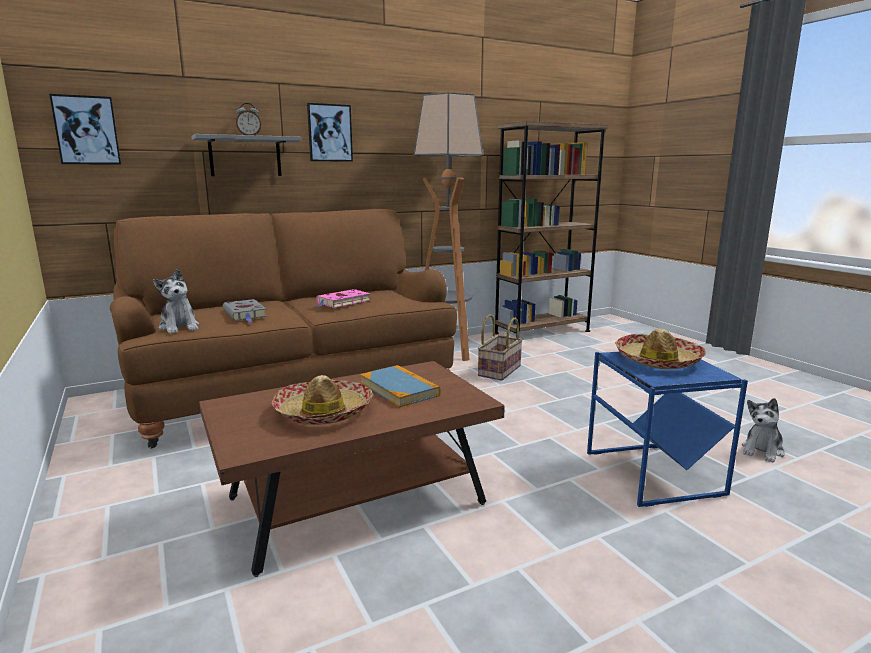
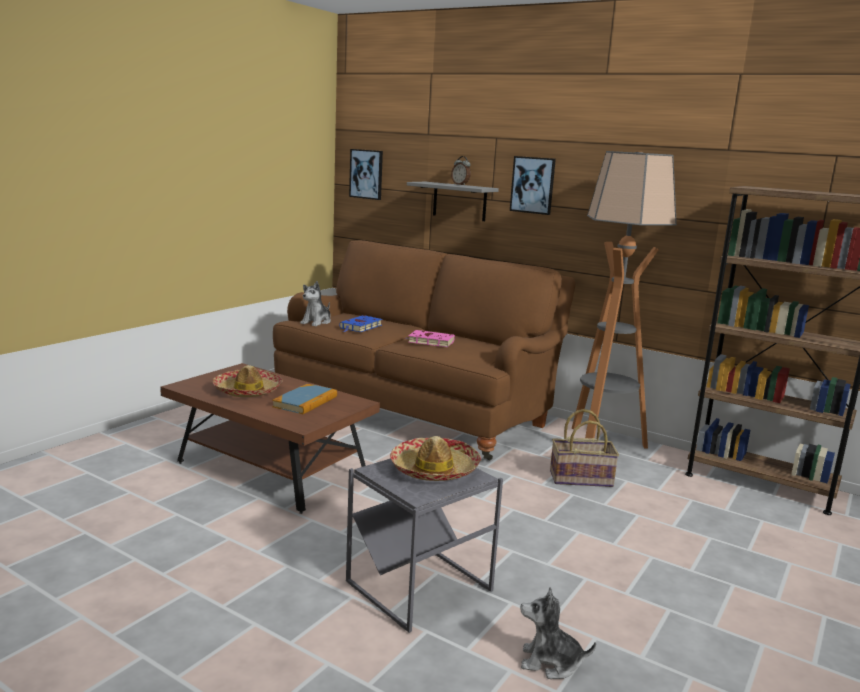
camera: 60 degrees right, 0 degrees up
(245, 314) = (360, 327): grey book -> blue book
(653, 474) = (417, 587): blue side table -> grey side table

